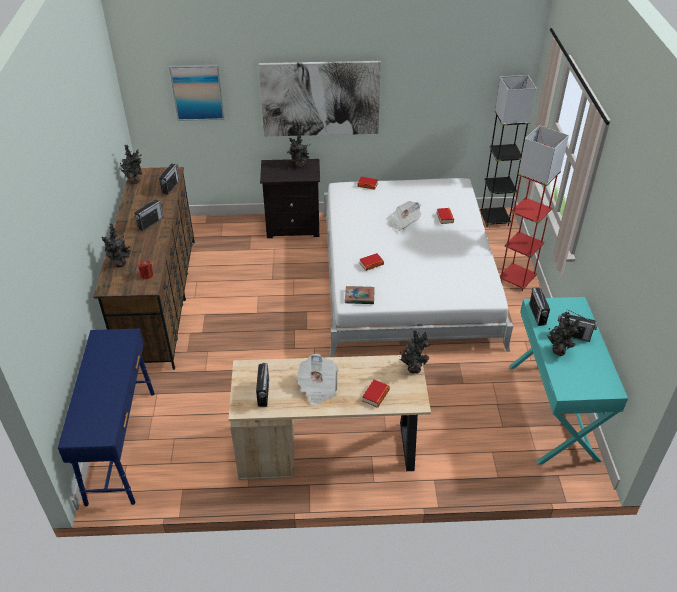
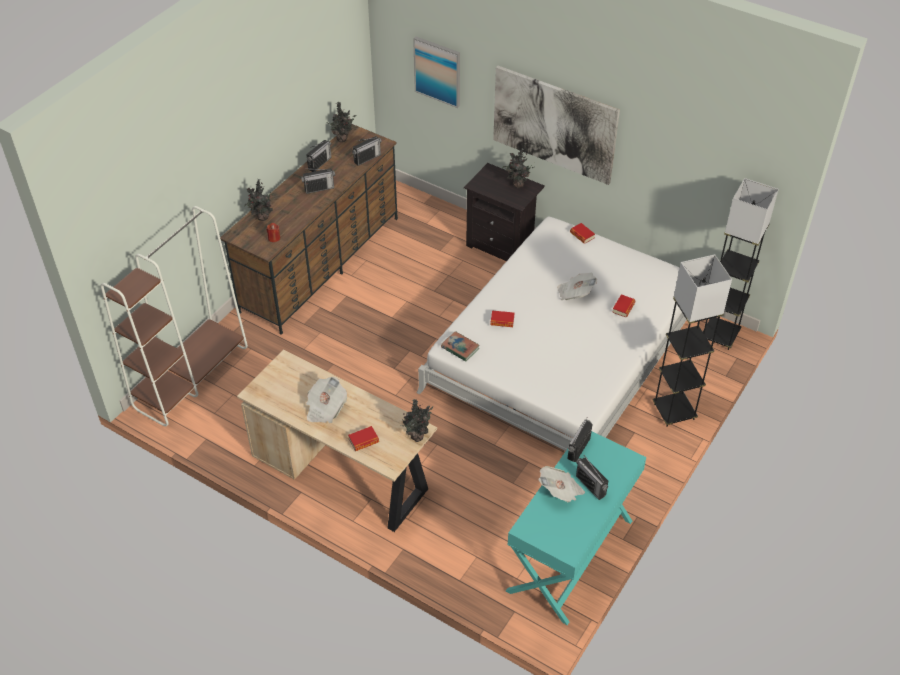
camera: 35 degrees right, 5 degrees up
(122, 446) = (192, 378): blue console table -> brown clothes rack
(263, 393) = (280, 389): radio -> radio (319, 163)
(516, 279) = (674, 411): red floor lamp -> grey floor lamp
(559, 350) = (560, 491): potted plant -> newspaper

